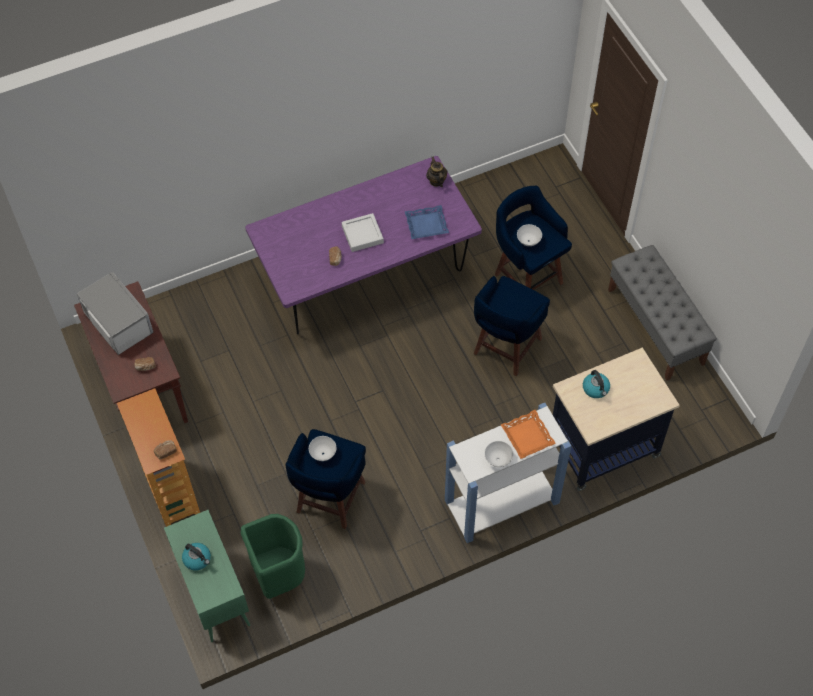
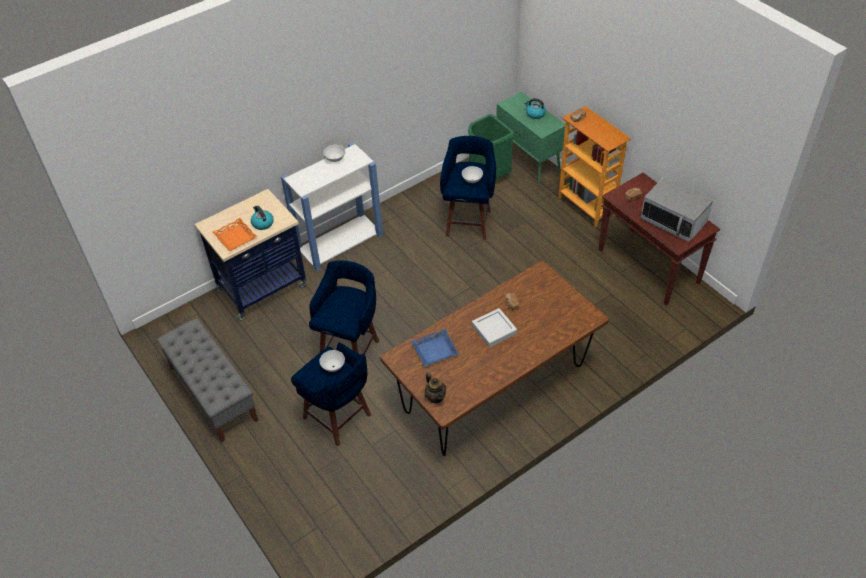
camera: 170 degrees right, 10 degrees down
(366, 279) = (494, 388): purple dining table -> brown dining table
(527, 436) = (315, 175): orange tray -> orange tray (235, 237)

